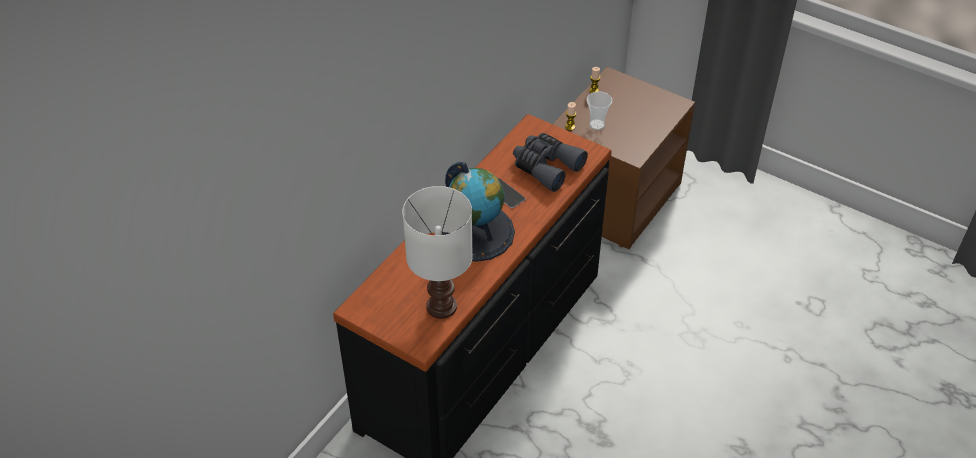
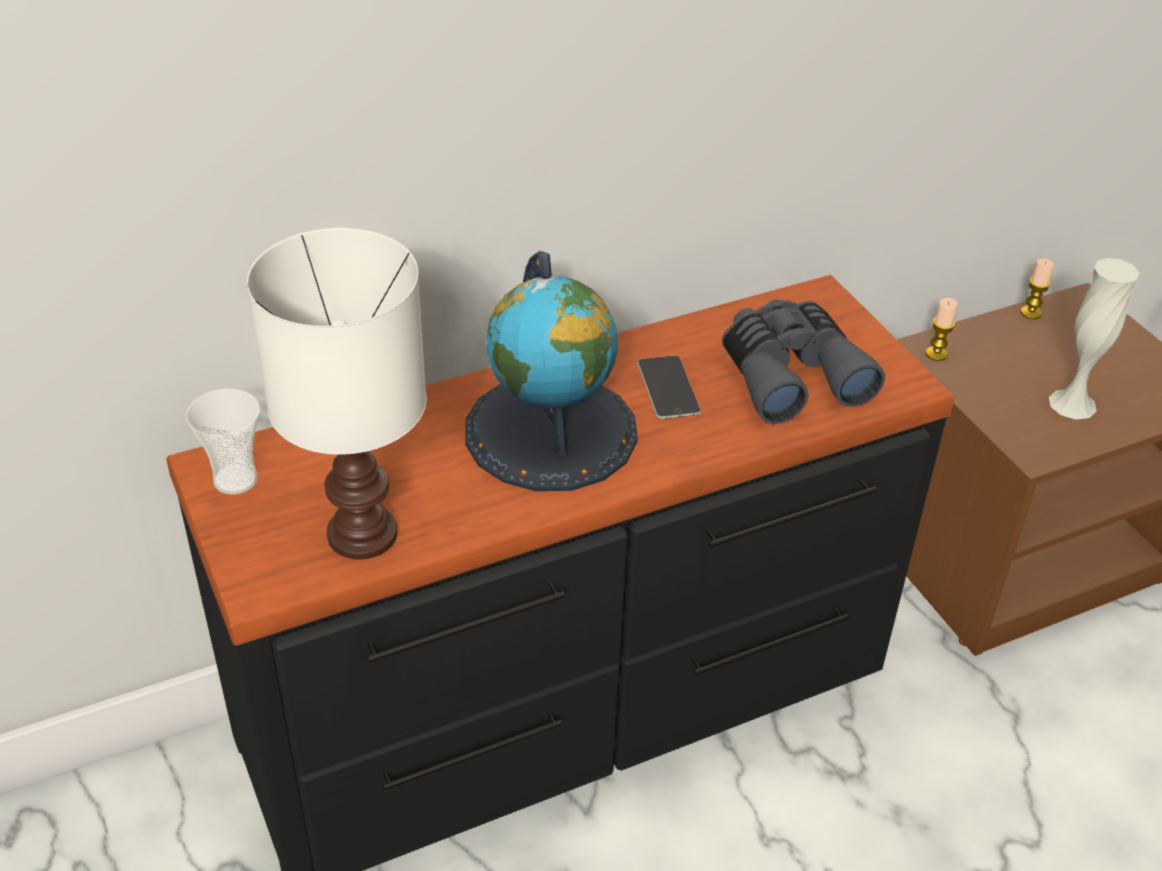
camera: 30 degrees right, 5 degrees down
(597, 124) = (994, 369): cup -> cup (235, 480)
(635, 128) = (1072, 404): none -> white vase

